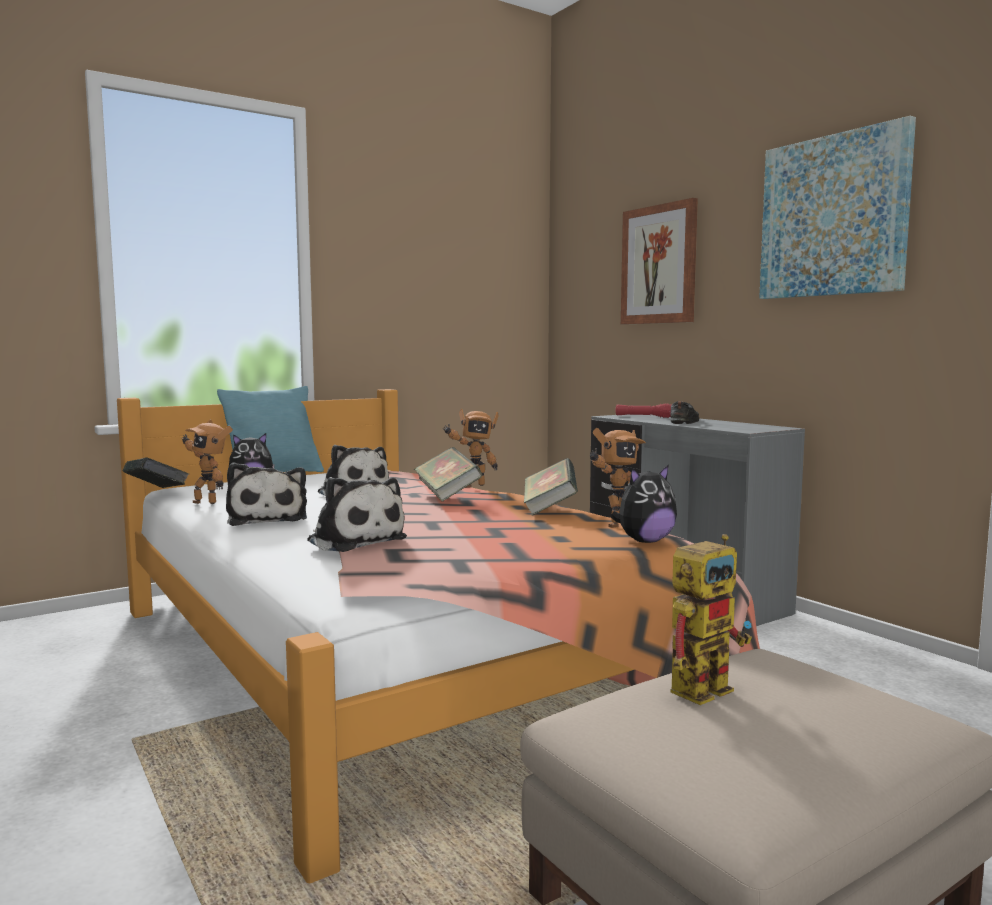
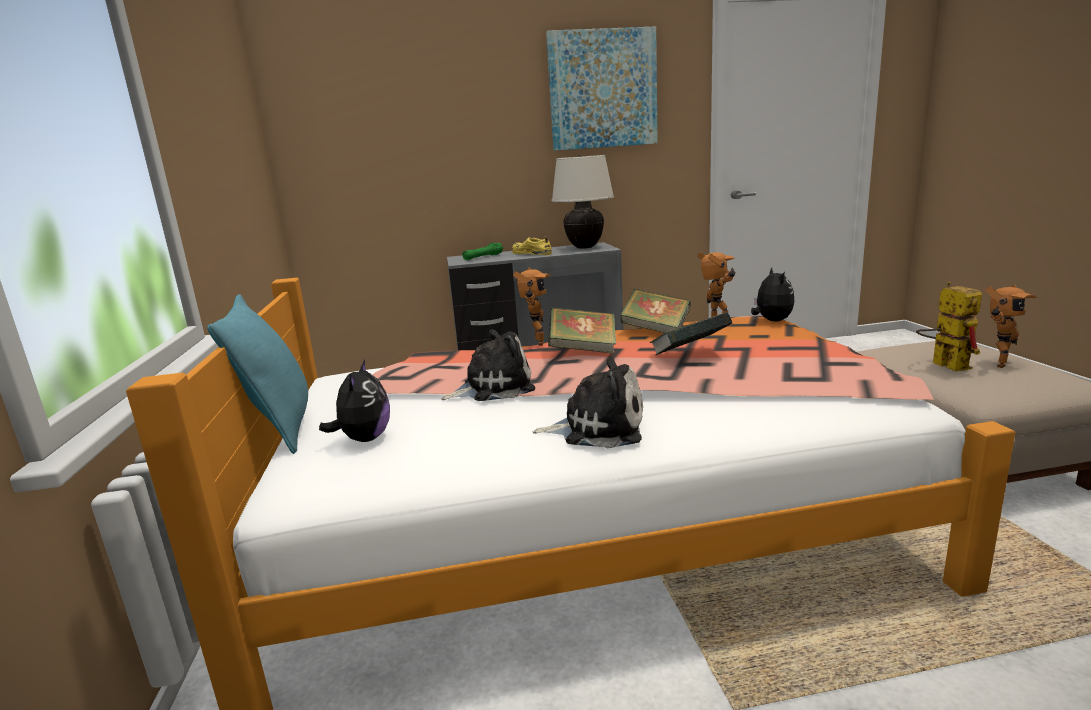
camera: 65 degrees left, 10 degrees up
(156, 493) = (317, 507): book -> book (689, 355)
(206, 502) = (454, 464): toy robot -> toy robot (996, 363)
(354, 540) = (751, 389): plush toy -> none
(645, 417) = (483, 257): red flashlight -> green flashlight
(659, 265) = (437, 120): picture -> none
(683, 421) = (531, 253): black shoe -> yellow shoe
(748, 427) = (584, 247): none -> beige table lamp

